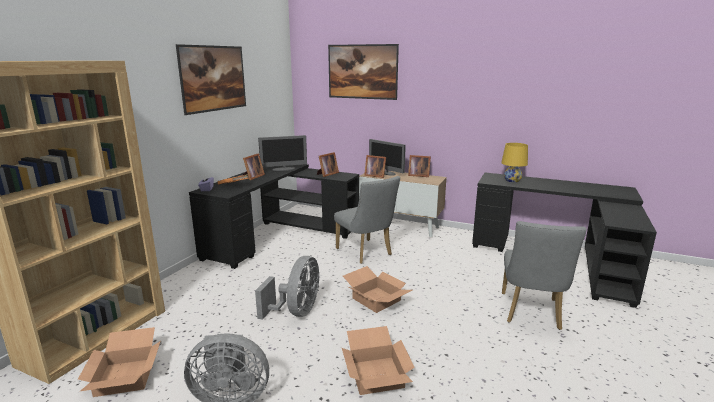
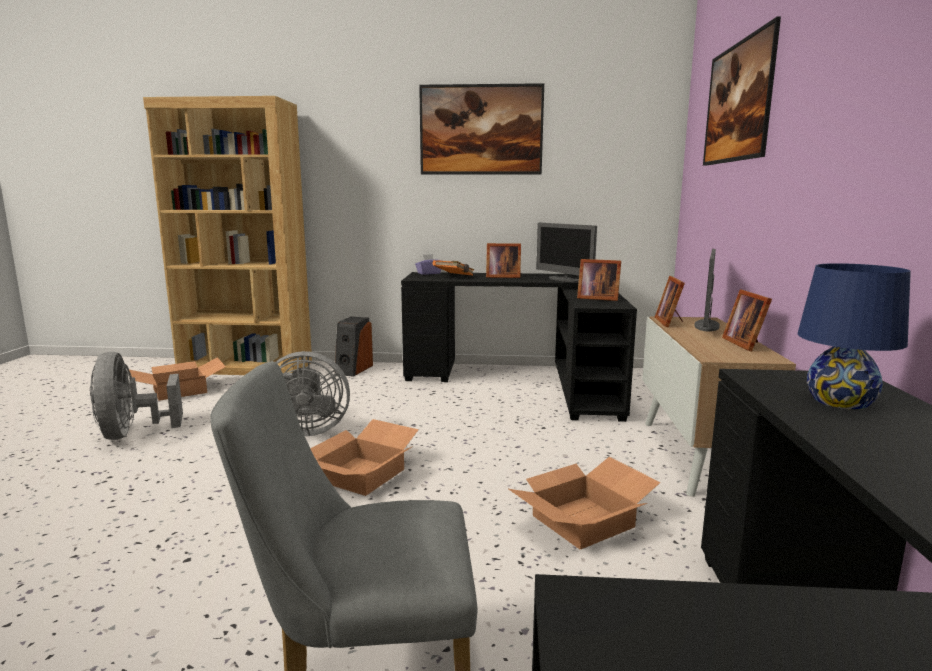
camera: 70 degrees right, 5 degrees down
(181, 284) = (353, 369): none -> speaker
(366, 253) = (528, 443): grey chair -> none
(375, 374) = (147, 503): cardboard box -> cardboard box (582, 520)
(512, 180) = (840, 401): yellow table lamp -> blue table lamp

